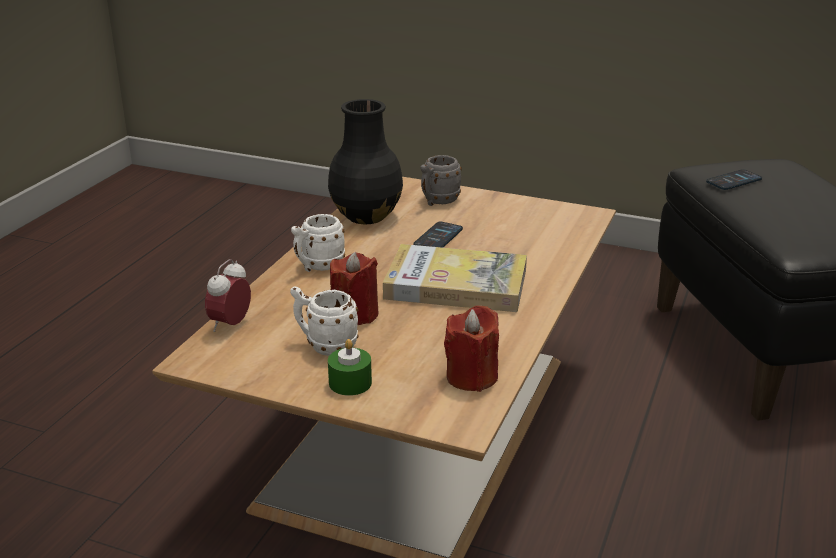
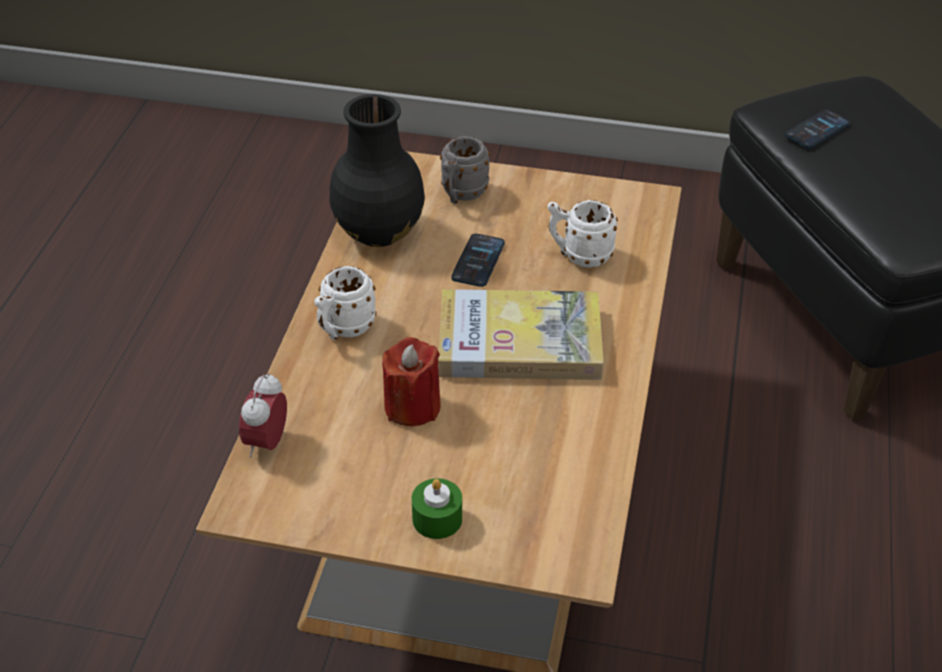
camera: 10 degrees left, 15 degrees up
(325, 345) = (391, 463): white mug -> white mug (579, 255)
(472, 377) = (573, 491): red candle -> none

